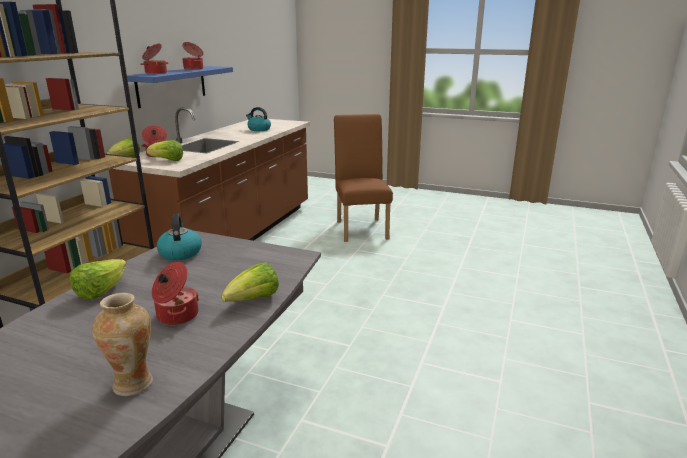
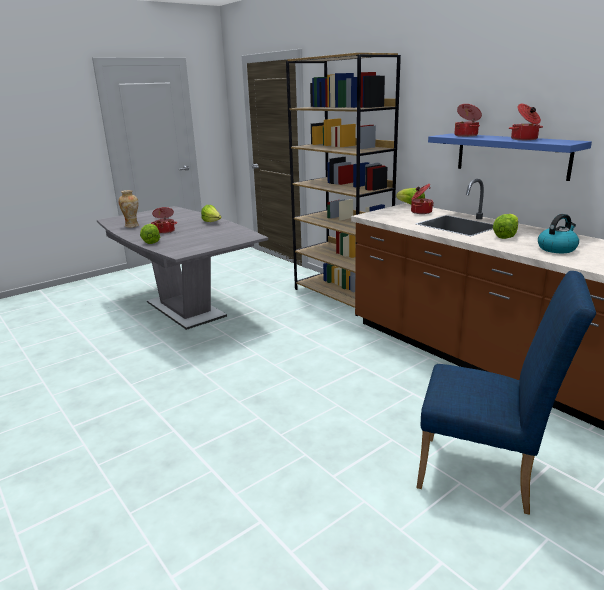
camera: 120 degrees right, 0 degrees up
(167, 160) = (394, 214): lettuce -> lettuce (506, 235)
(180, 252) = (234, 233): kettle -> none
(361, 228) = (485, 475): brown chair -> blue chair

